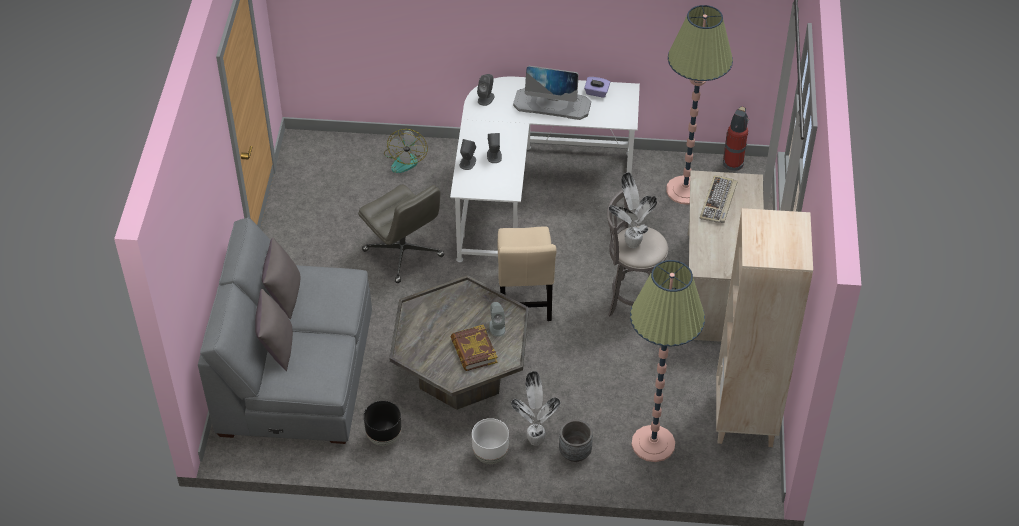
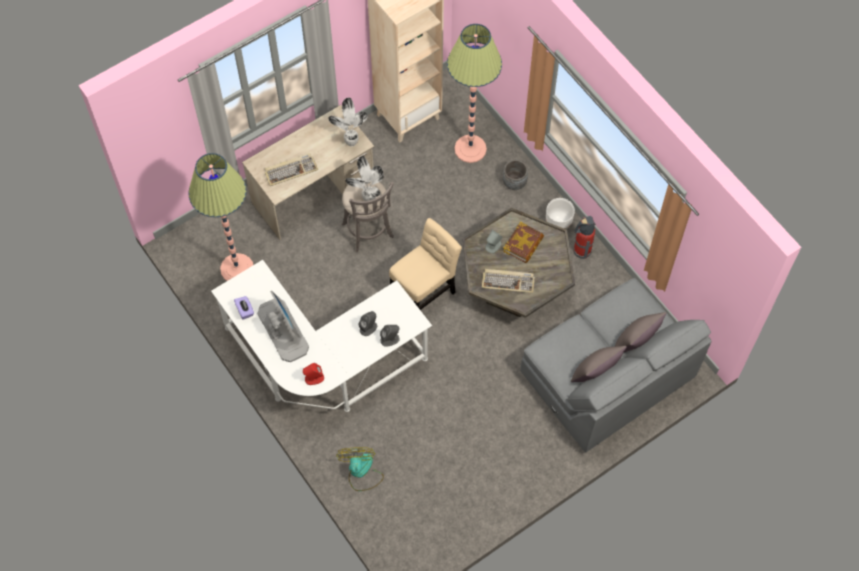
camera: 130 degrees left, 15 degrees up
(383, 437) = (601, 288): black planter -> none
(404, 253) = (451, 397): grey office chair -> none
(405, 159) = (361, 472): fan -> fan turned 60 degrees counterclockwise
(447, 313) = (508, 281): none -> keyboard
(486, 98) = (314, 378): grey speaker -> red speaker
(535, 439) = (524, 209): potted plant -> potted plant (350, 143)
(733, 163) = (182, 257): fire extinguisher -> fire extinguisher (581, 250)

